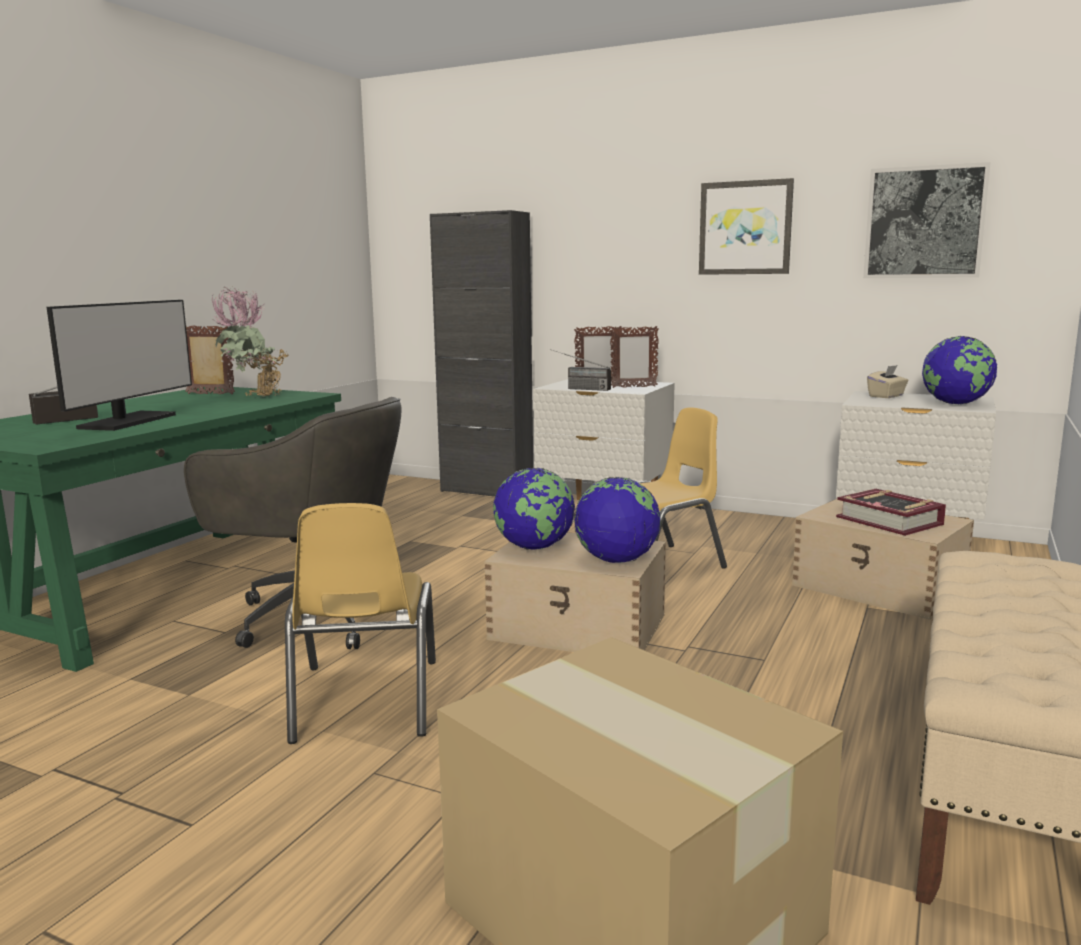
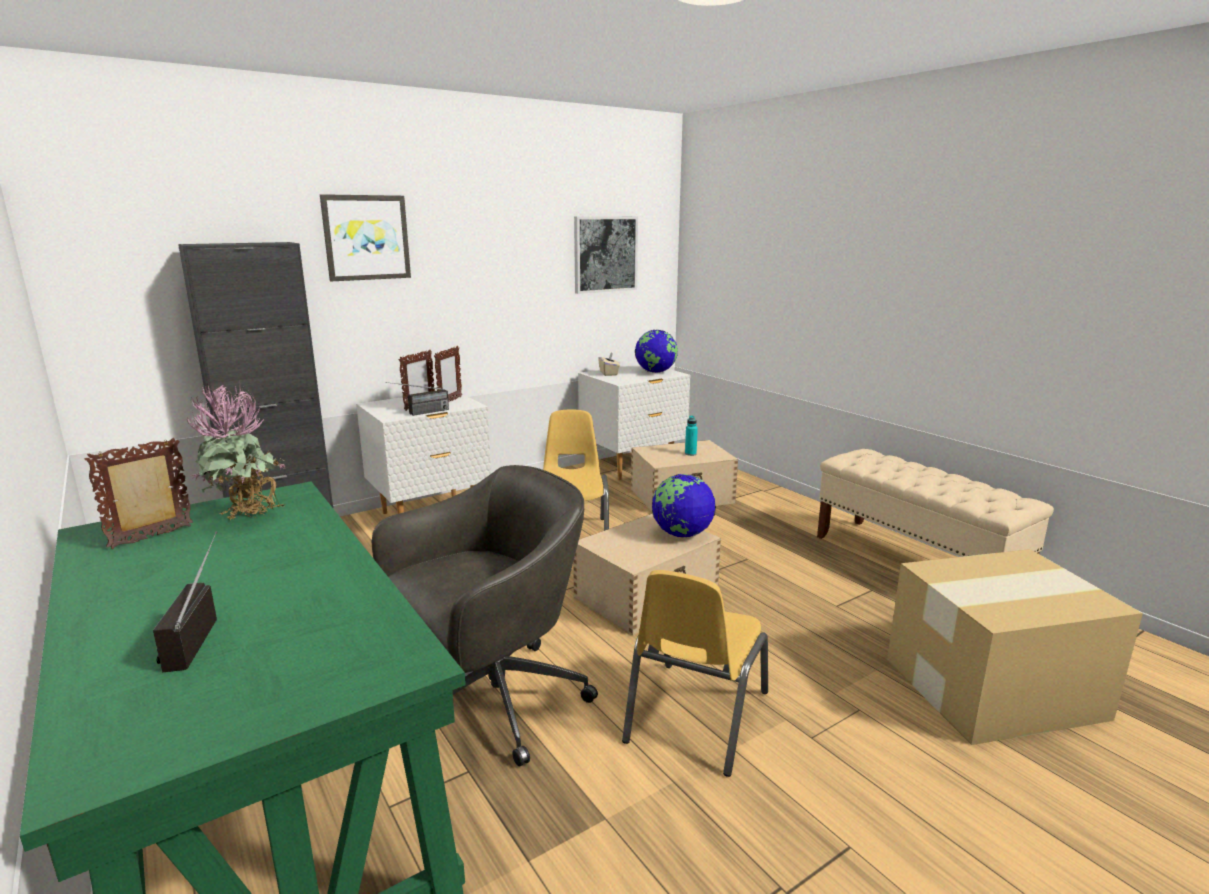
camera: 60 degrees left, 5 degrees up
(128, 421) = (295, 602): monitor -> none
(365, 700) = (695, 716): yellow chair -> yellow chair turned 90 degrees clockwise
(534, 547) = (624, 550): globe -> none
(745, 228) = (495, 258): picture -> picture (366, 237)
(889, 521) = (690, 454): book -> turquoise bottle

